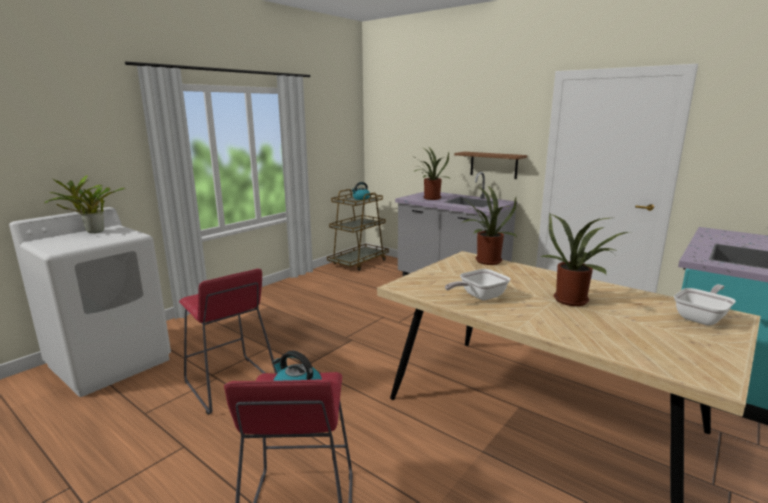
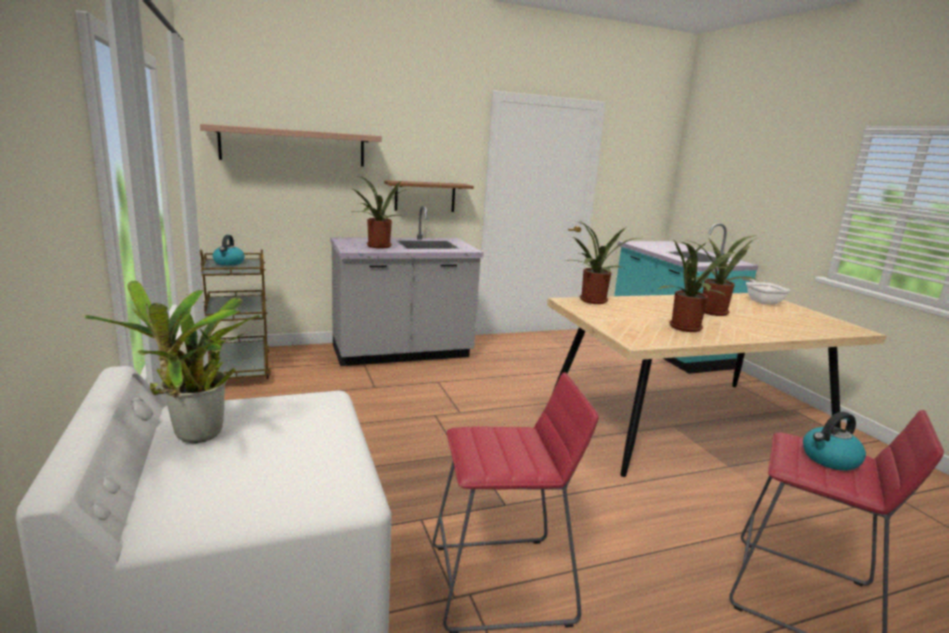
camera: 60 degrees left, 0 degrees up
(411, 128) = (293, 146): none -> shelf
(479, 297) = (687, 329): frying pan -> potted plant

